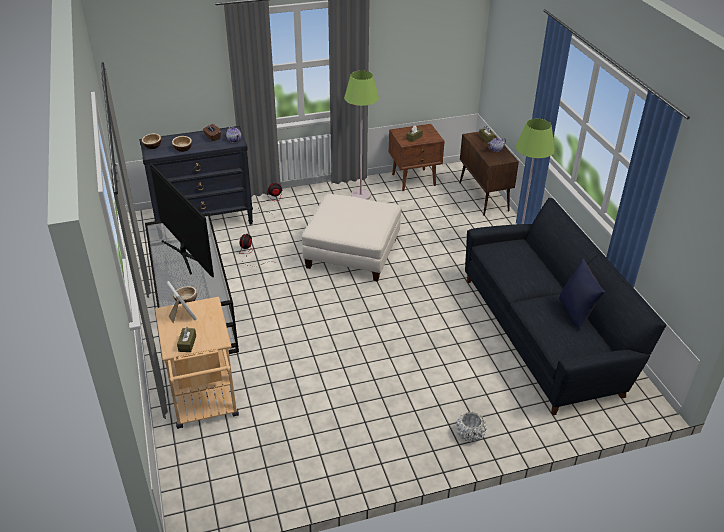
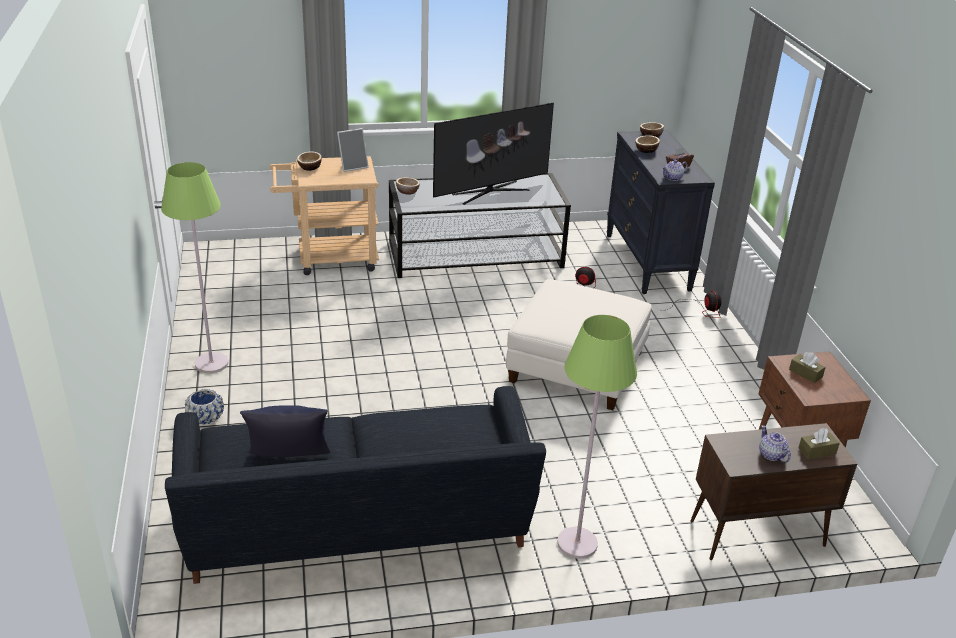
camera: 95 degrees right, 5 degrees down
(187, 343) = (309, 167): brown tissue box -> bowl
(360, 195) = (732, 388): green floor lamp -> green floor lamp (211, 364)
(470, 434) = (205, 417): white planter -> blue planter

